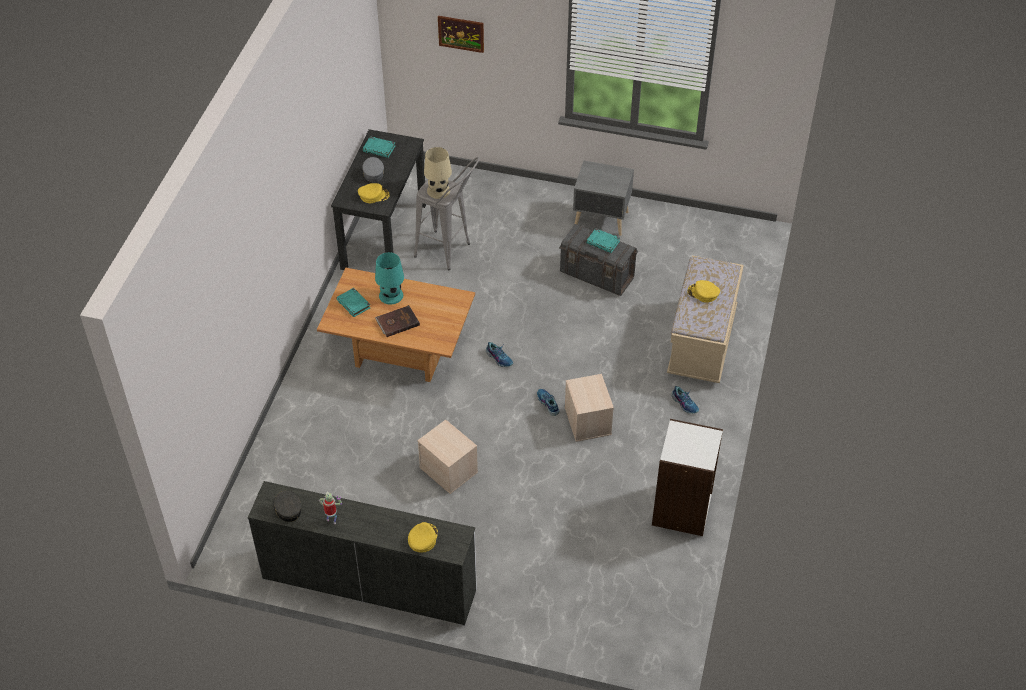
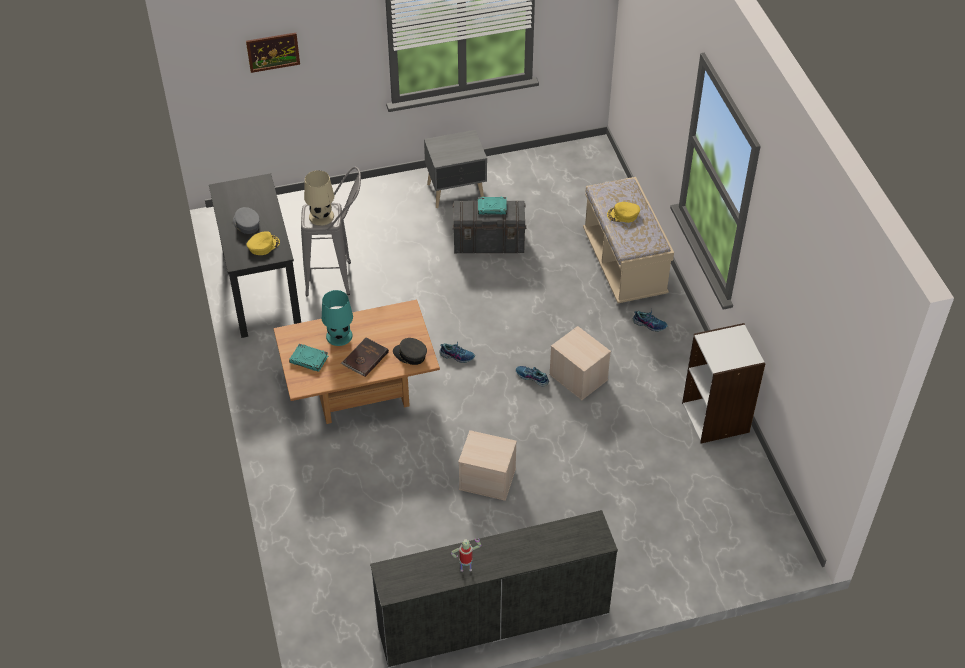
camera: 30 degrees left, 0 degrees up
(287, 509) = (414, 579): grey cap -> grey cap (410, 355)
(379, 149) = (234, 199): turquoise book -> none
(422, 538) = (563, 543): yellow cap -> none

